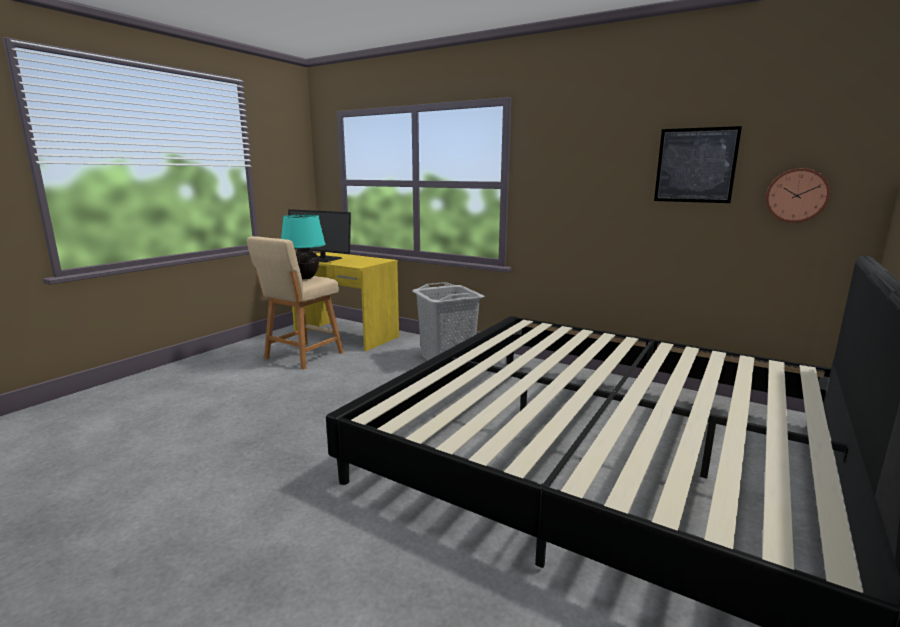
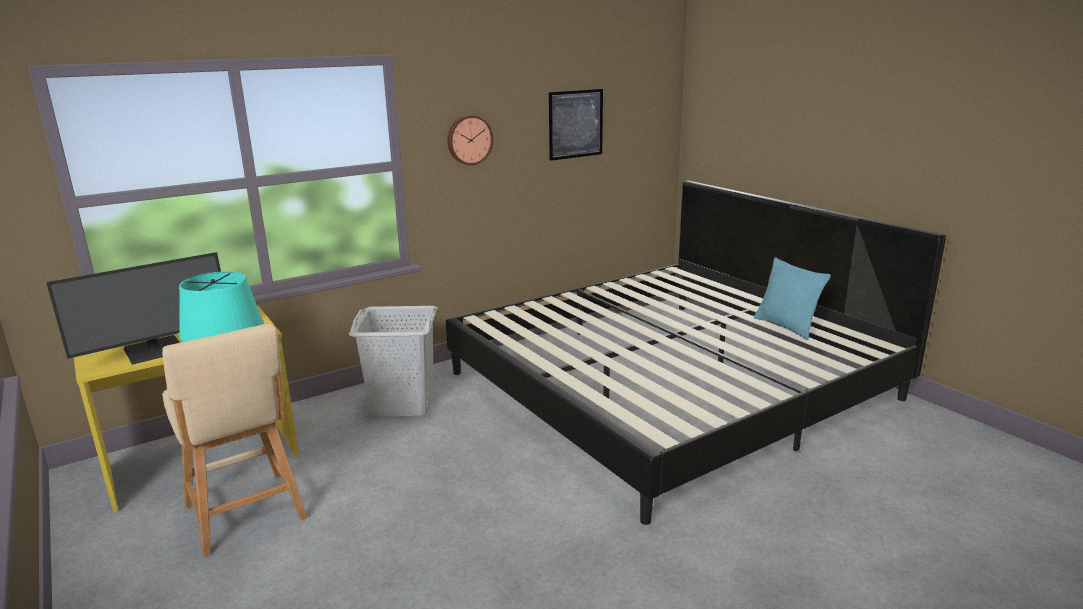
camera: 65 degrees left, 5 degrees up
(747, 457) = (786, 327): none -> turquoise pillow
(796, 195) = (637, 142): wall clock -> wall clock (469, 140)

